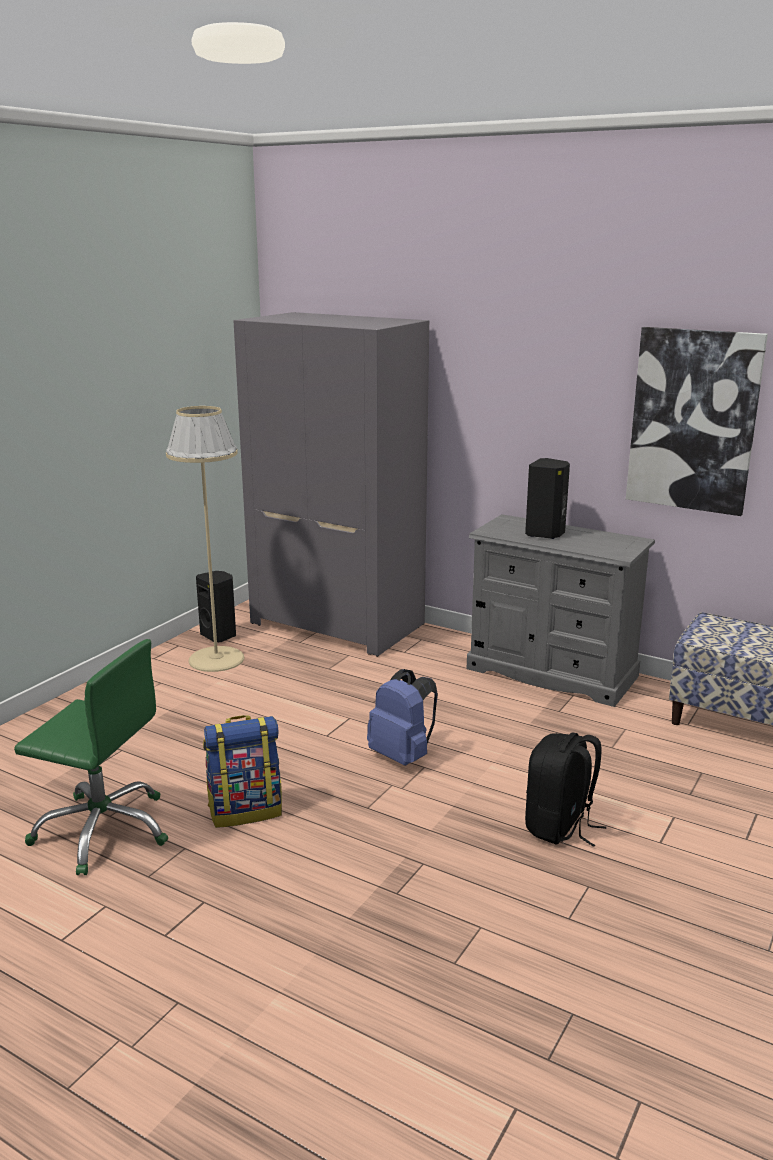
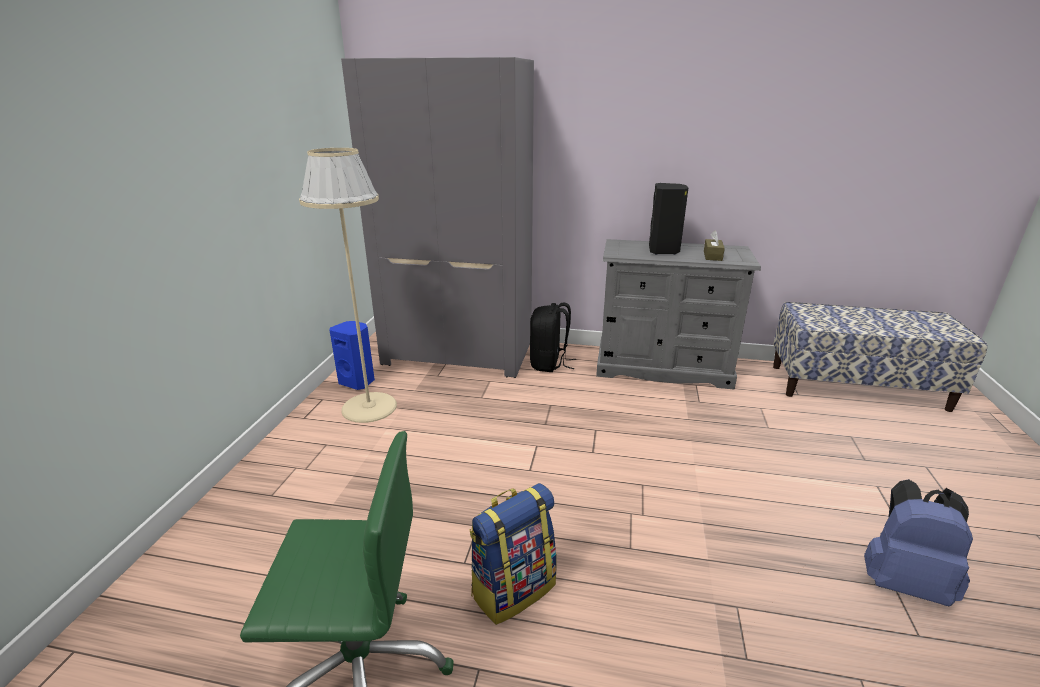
camera: 20 degrees left, 5 degrees up
(219, 635) = (358, 382): black speaker -> blue speaker
(403, 756) = (615, 477): blue backpack -> blue backpack (902, 581)
(560, 827) = (808, 522): black backpack -> black backpack (549, 364)
(592, 545) = (712, 256): none -> brown tissue box
(693, 420) = (788, 138): picture -> none

